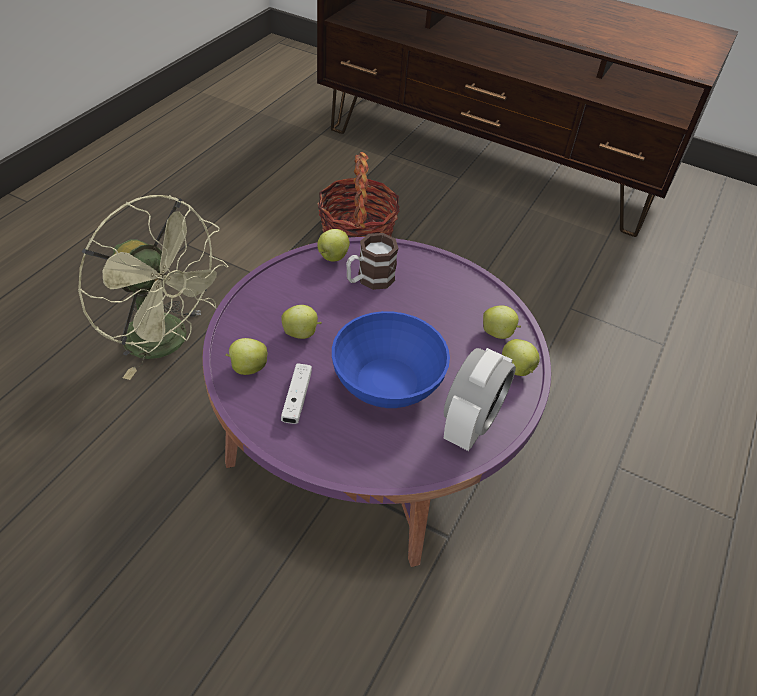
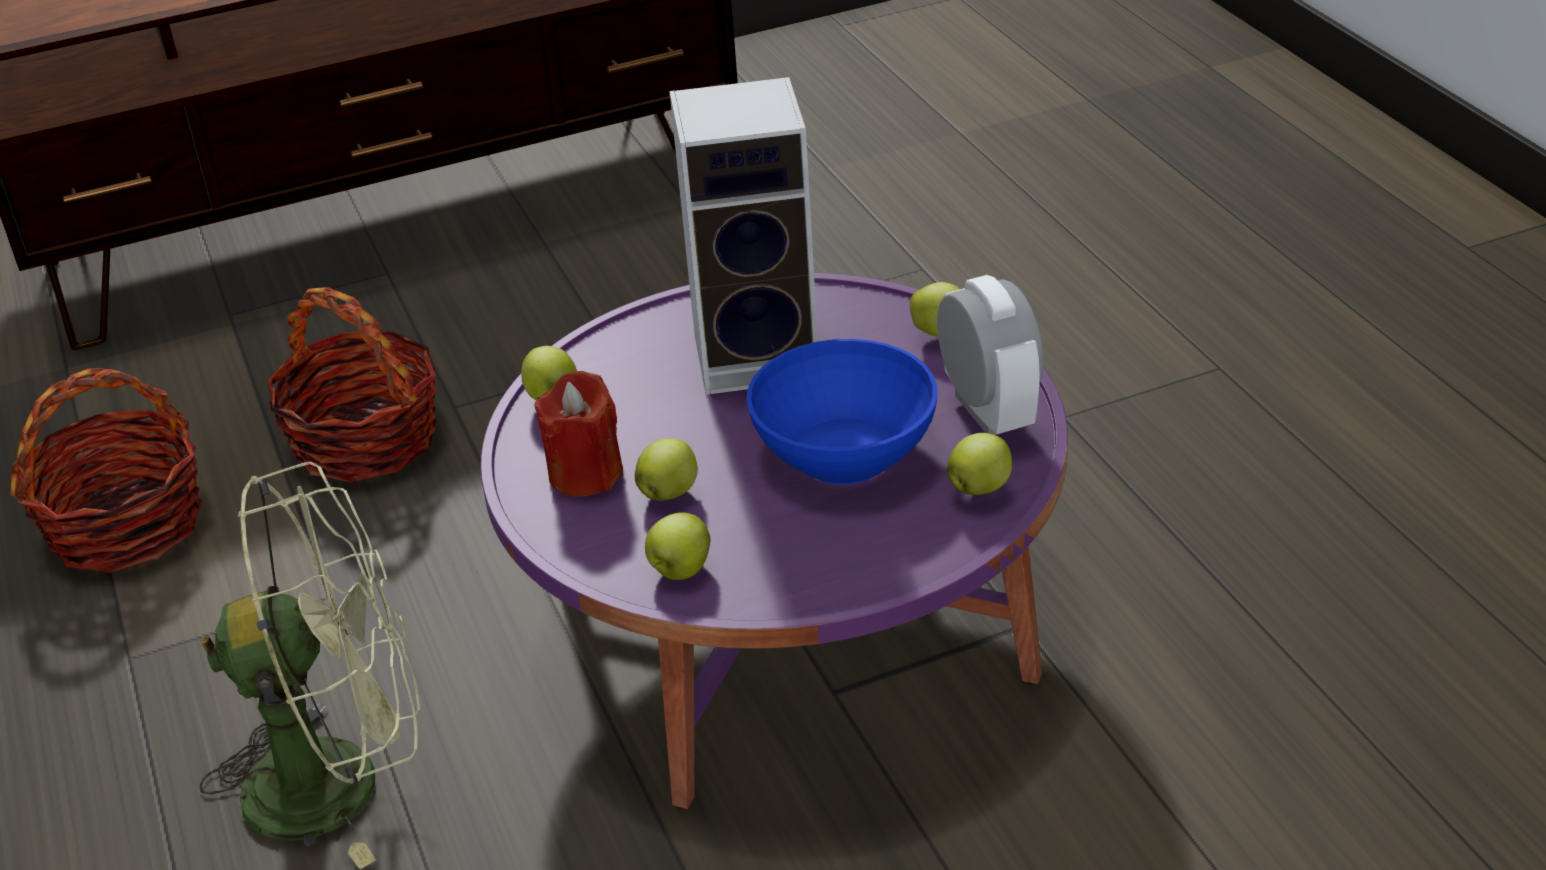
camera: 45 degrees left, 10 degrees down
(253, 200) = (127, 525): none -> basket
(291, 297) = (585, 474): none -> red candle
(297, 399) = (788, 545): white game controller -> none
(369, 280) = (636, 386): mug -> none
(433, 310) = (761, 355): none -> speaker
(498, 334) = (863, 321): apple -> apple (980, 488)

